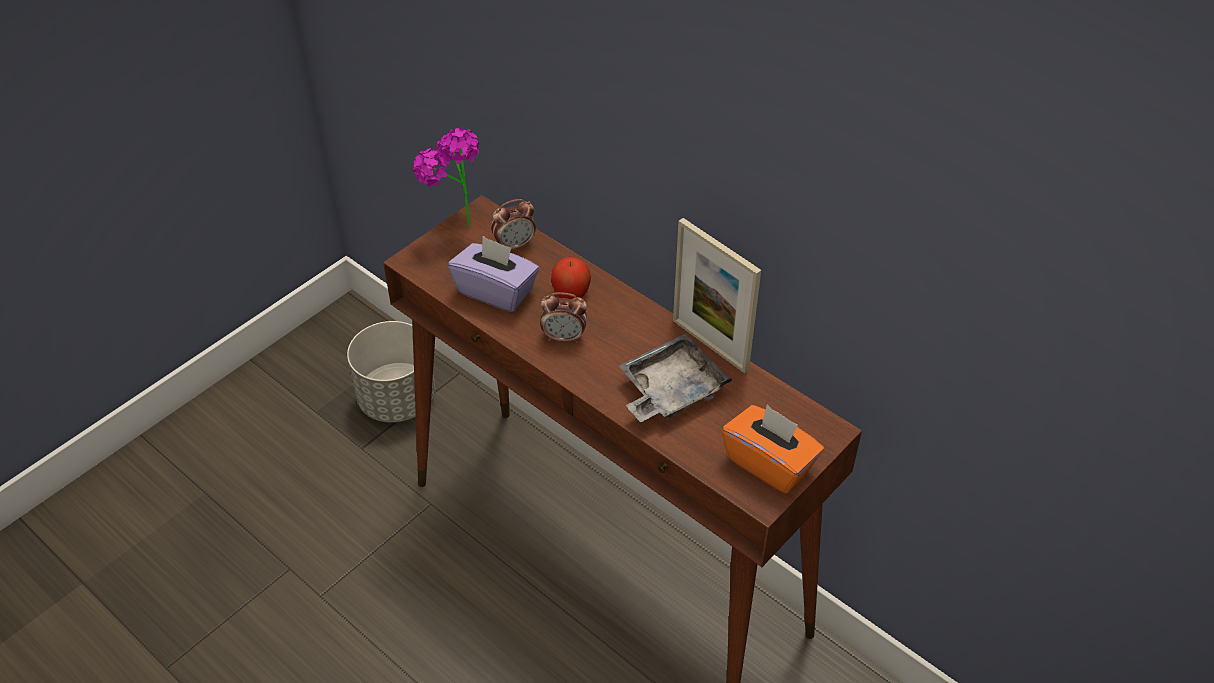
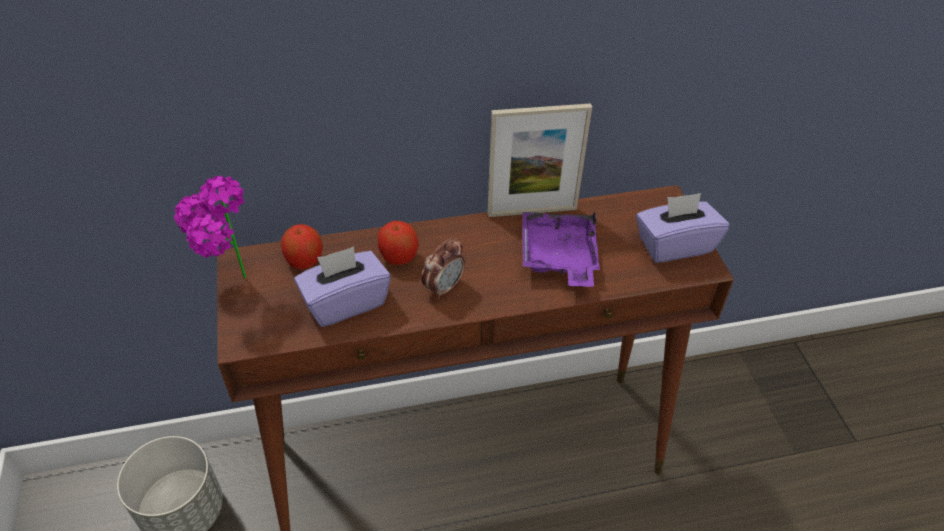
camera: 55 degrees left, 0 degrees up
(515, 245) = (304, 261): alarm clock -> apple
(670, 390) = (558, 257): grey tray -> purple tray
(769, 463) = (674, 245): orange tissue box -> purple tissue box

